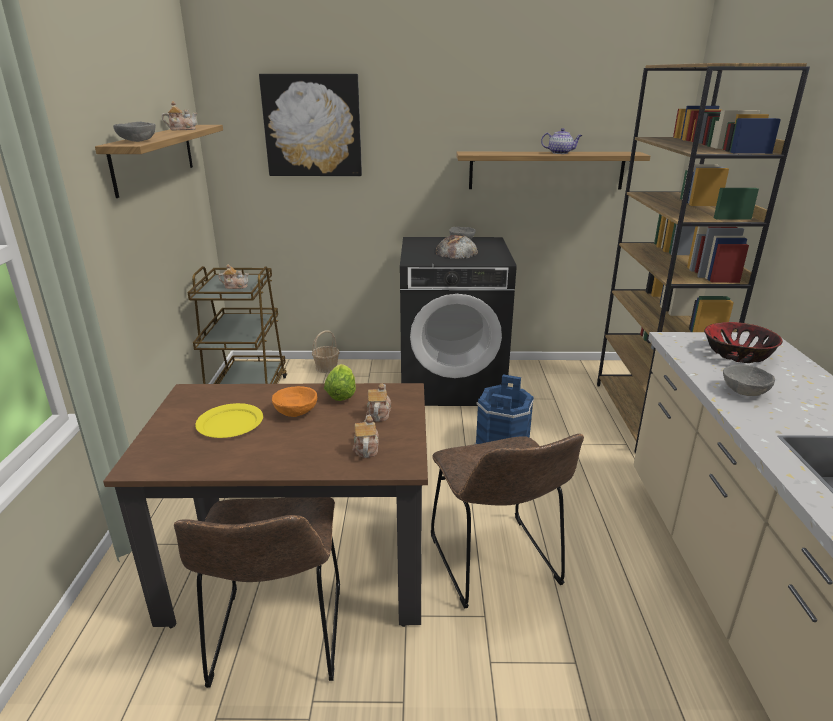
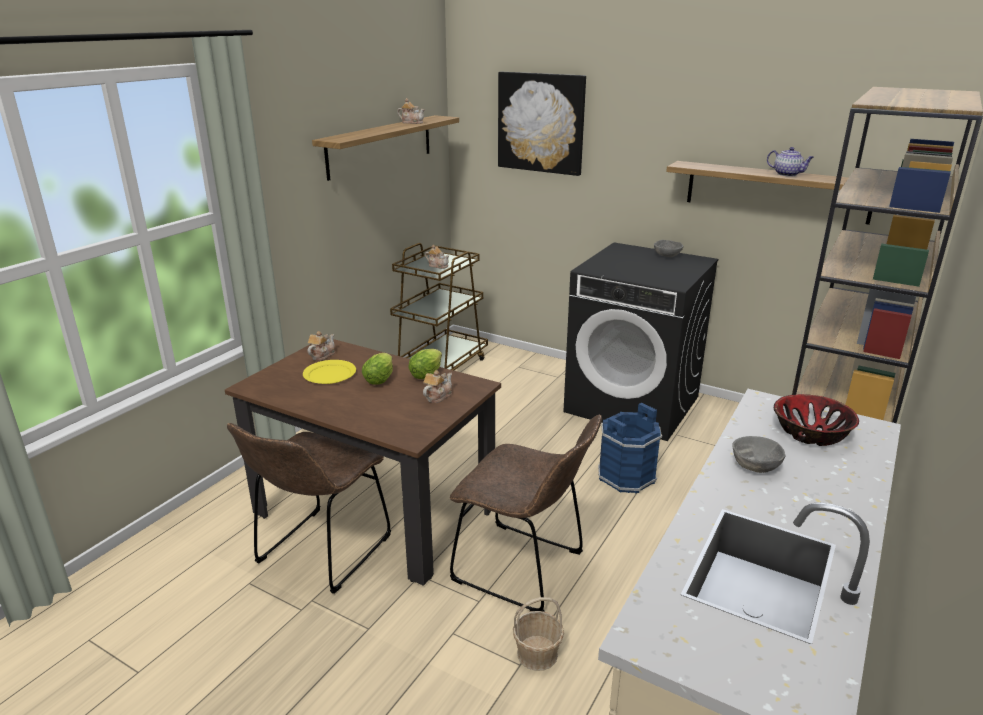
camera: 30 degrees right, 0 degrees up
(137, 141) = (349, 136): grey bowl -> none
(296, 412) = (380, 378): orange bowl -> lettuce
(327, 367) = (525, 360): basket -> basket (537, 654)
(366, 448) = (399, 418): teapot -> teapot (322, 355)
(456, 251) = (644, 266): bread -> none
(496, 565) = (524, 569): brown chair -> brown chair turned 75 degrees counterclockwise

